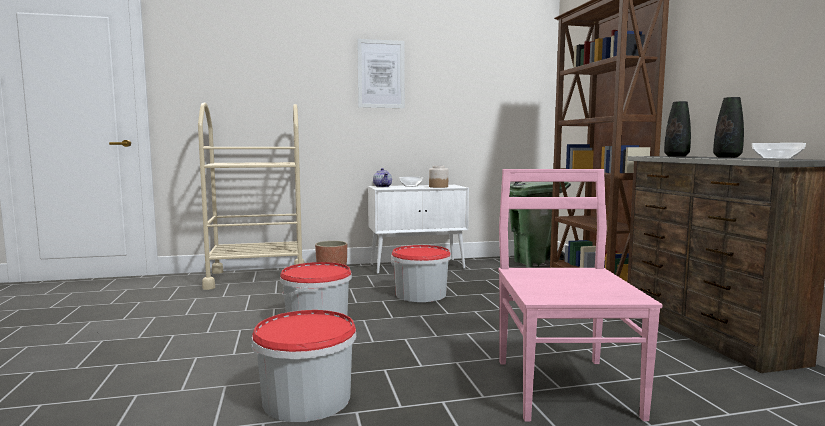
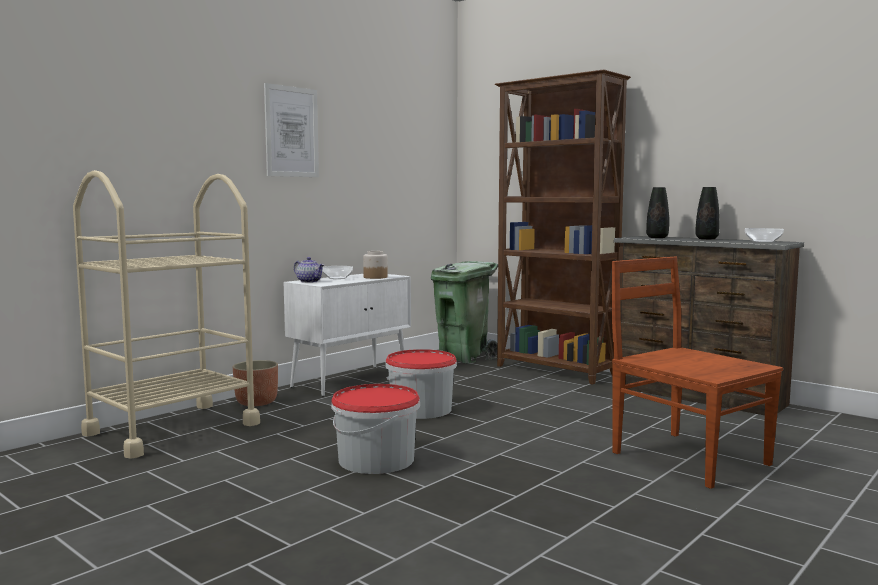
camera: 35 degrees left, 0 degrees up
(307, 399) = (532, 526): bucket -> none
(564, 385) = (687, 457): pink chair -> brown chair

